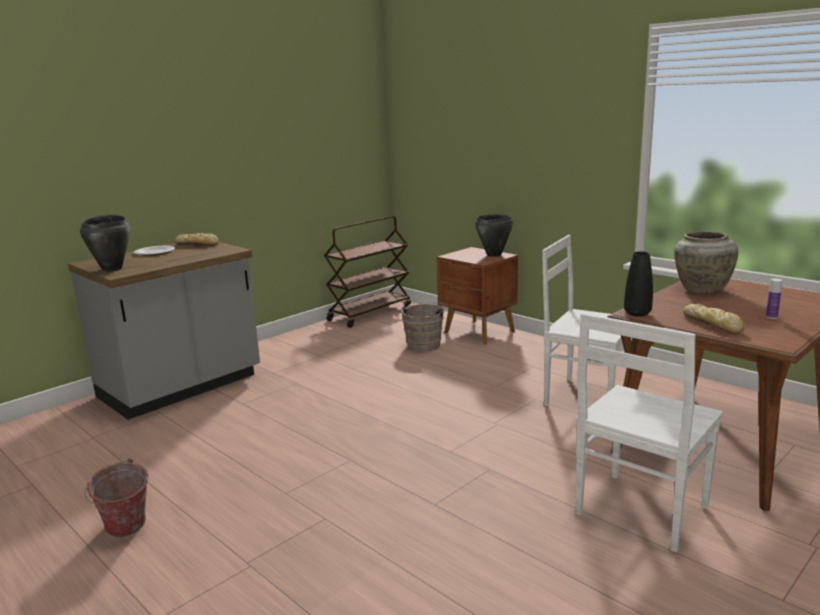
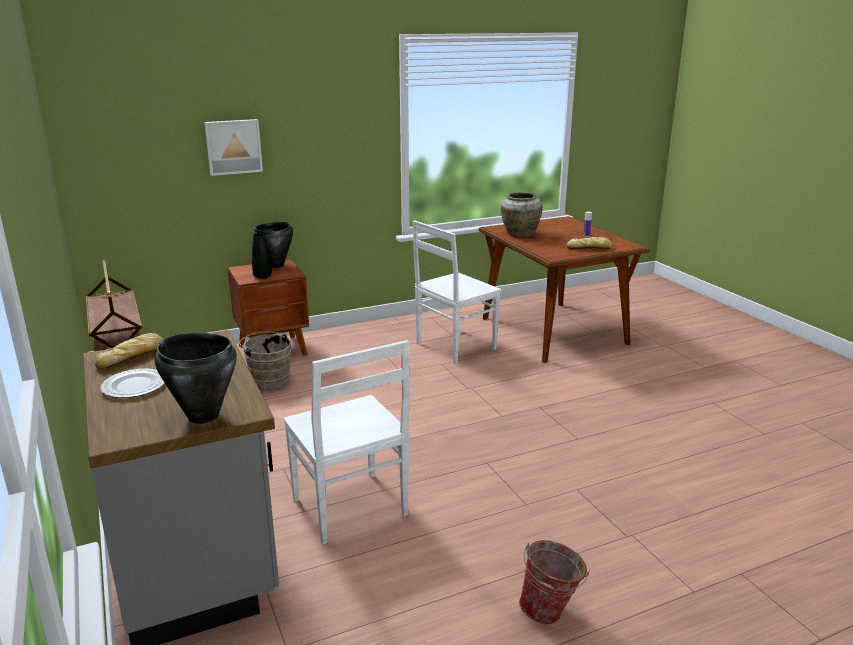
camera: 70 degrees left, 5 degrees up
(488, 140) = (233, 146): none -> picture
(637, 313) = (554, 256): black vase -> black vase (262, 276)
(639, 512) = (617, 375): white chair -> white chair (350, 509)

